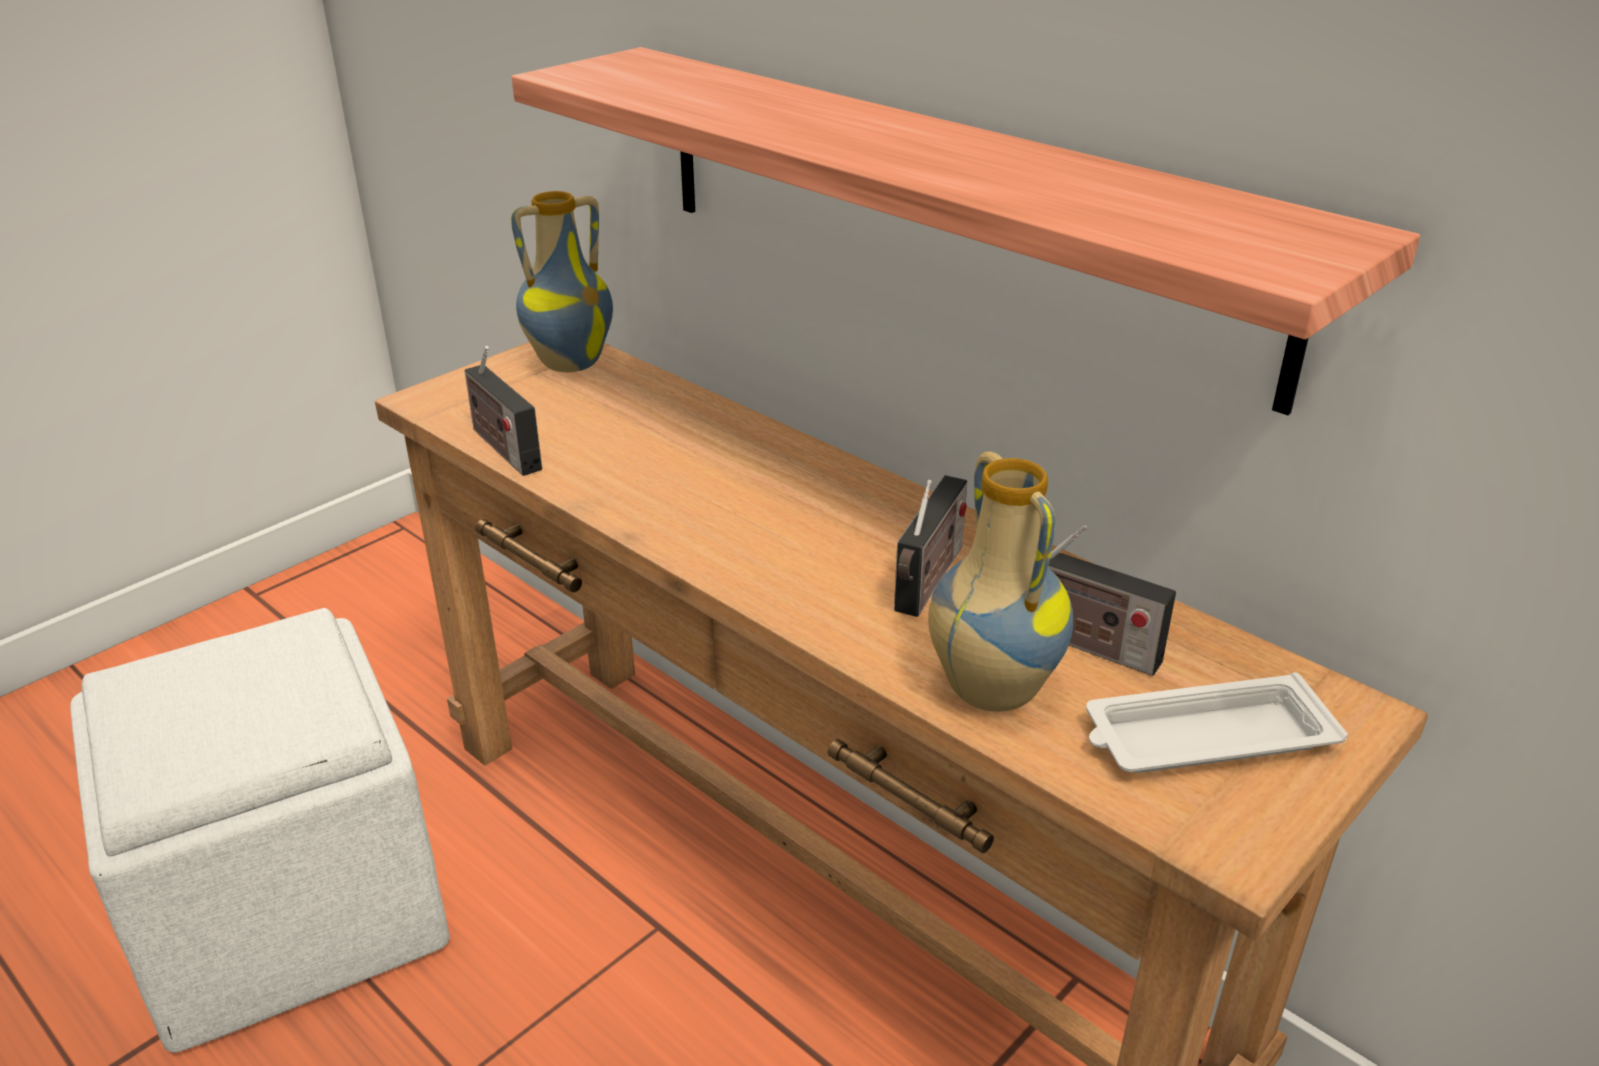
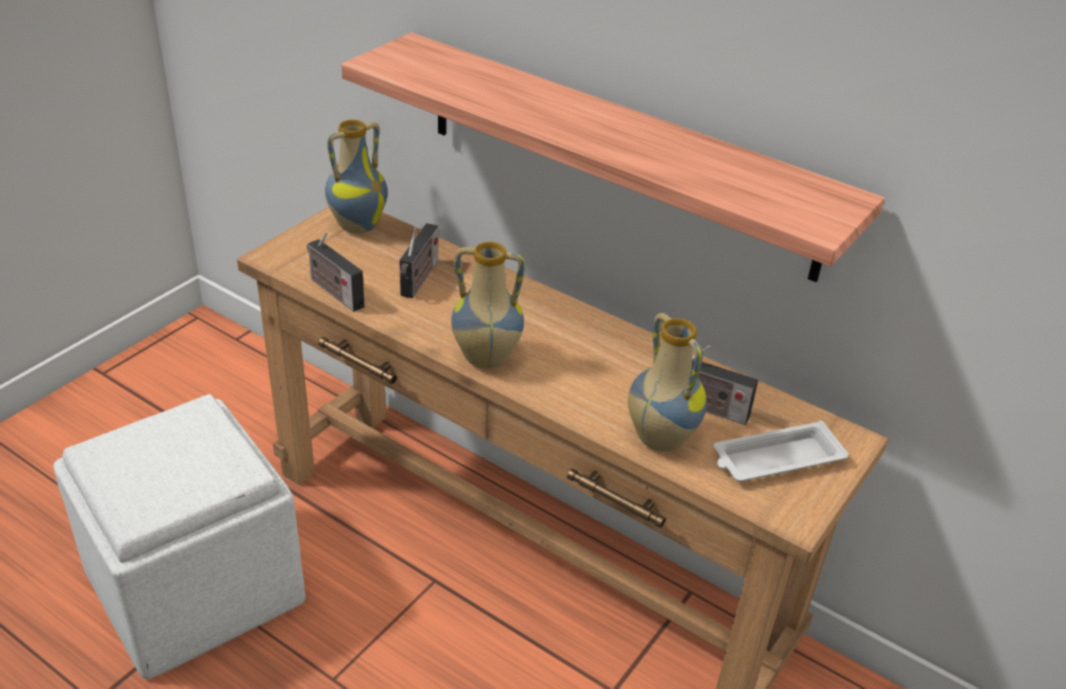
camera: 10 degrees left, 5 degrees up
(713, 551) = (485, 359): none -> vase
(928, 582) = (614, 373): radio -> radio (419, 280)

